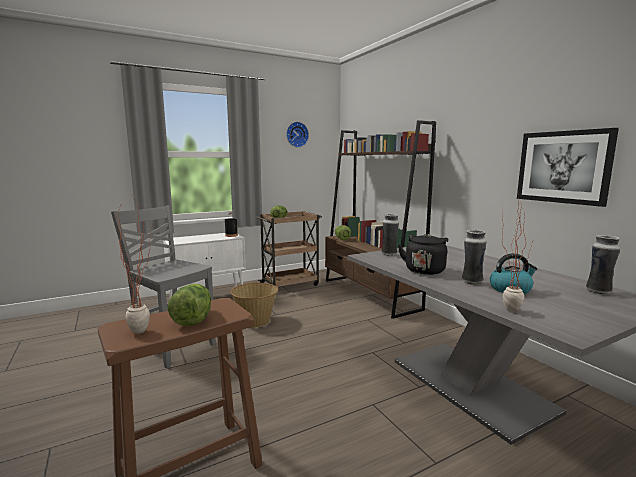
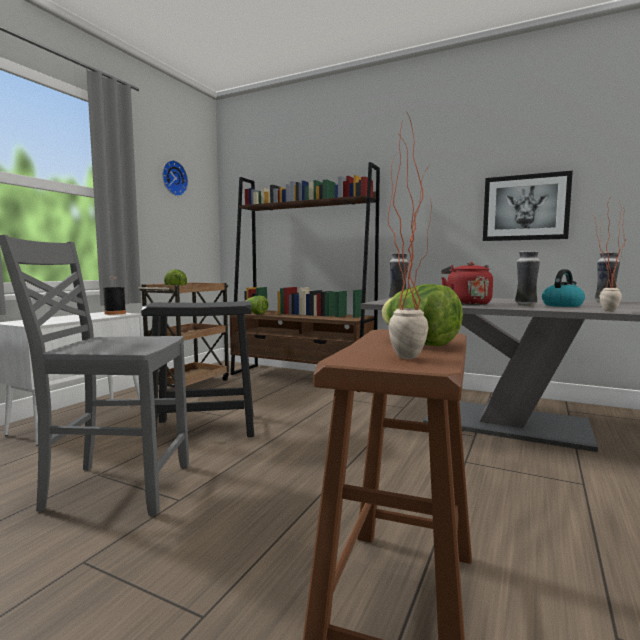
camera: 35 degrees left, 5 degrees down
(255, 321) = (205, 428): basket -> black stool
(424, 270) = (466, 304): black kettle -> red kettle

